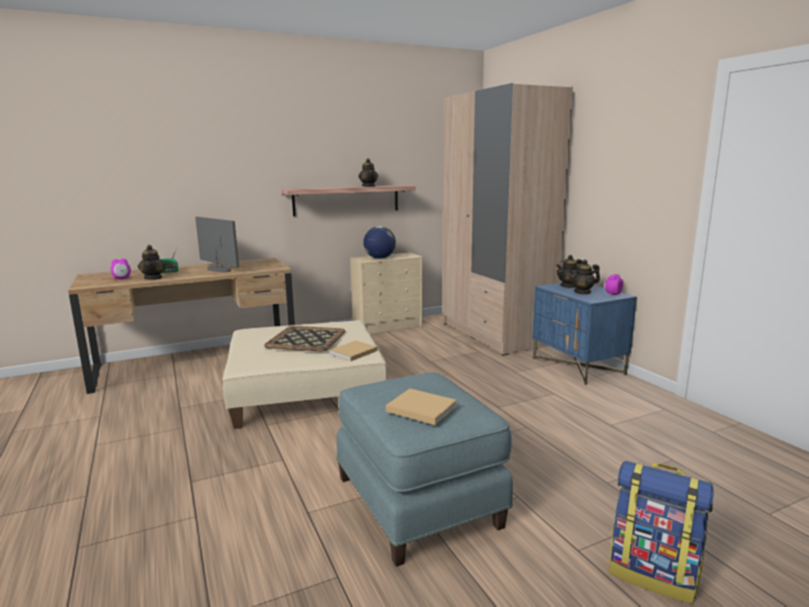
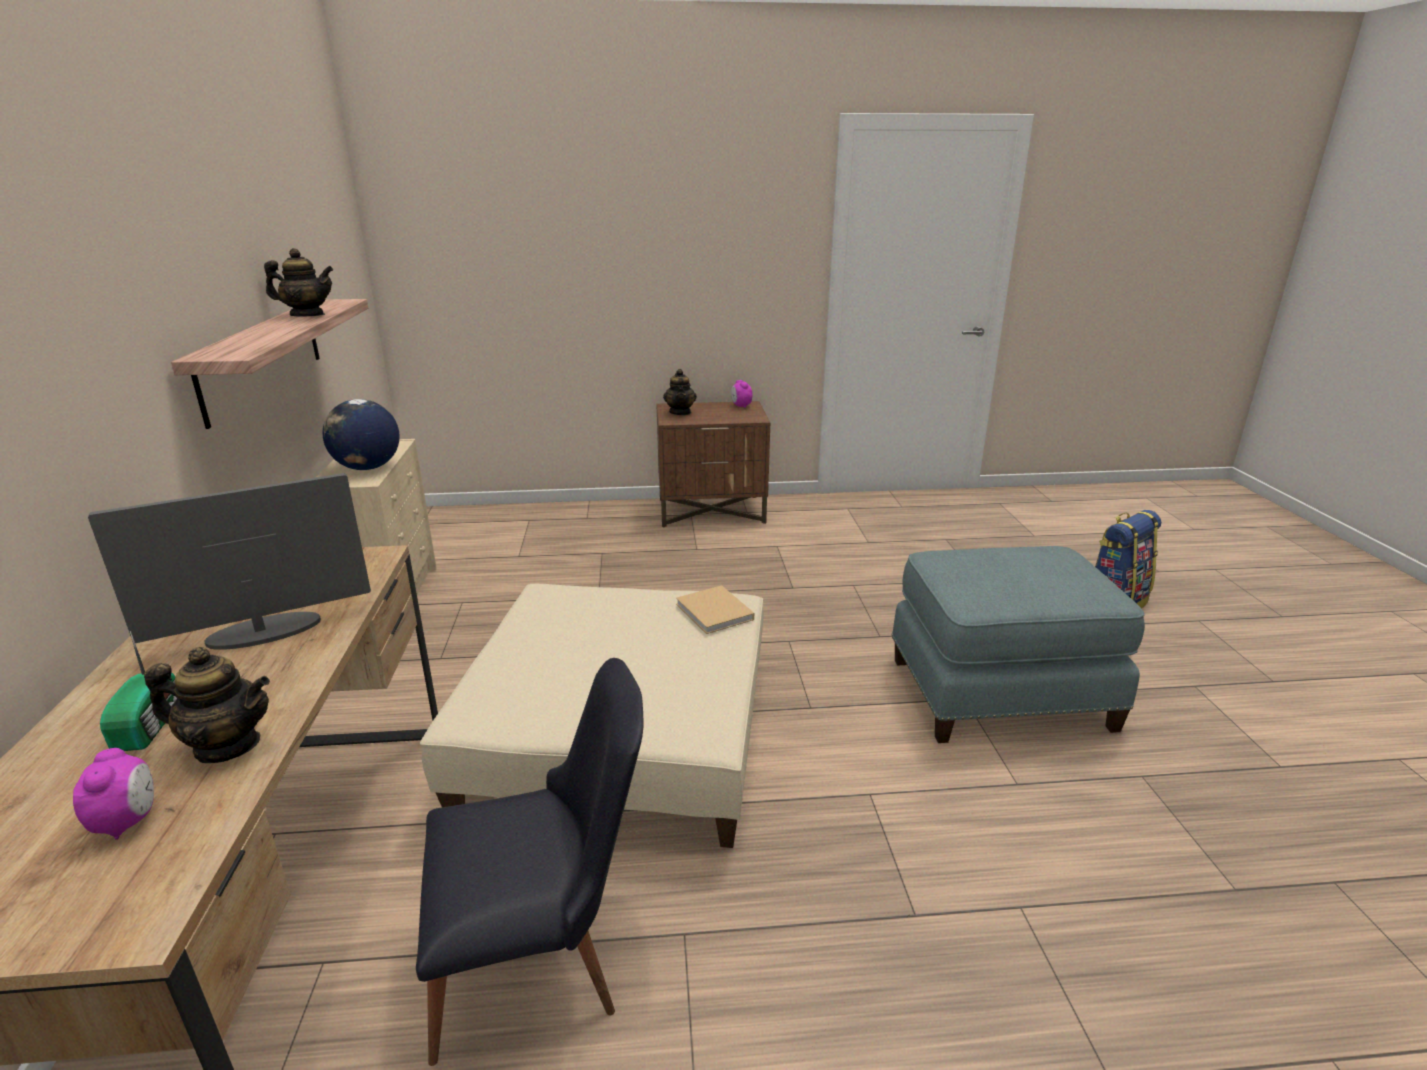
camera: 70 degrees left, 10 degrees up
(170, 405) = (544, 964): none -> black chair
(305, 339) = (611, 646): tray -> none
(420, 408) = (1052, 575): beige book -> none
(495, 334) = (547, 524): beige wardrobe -> none
(578, 366) = (712, 511): blue nightstand -> brown nightstand
(582, 292) = (717, 414): teapot -> none

